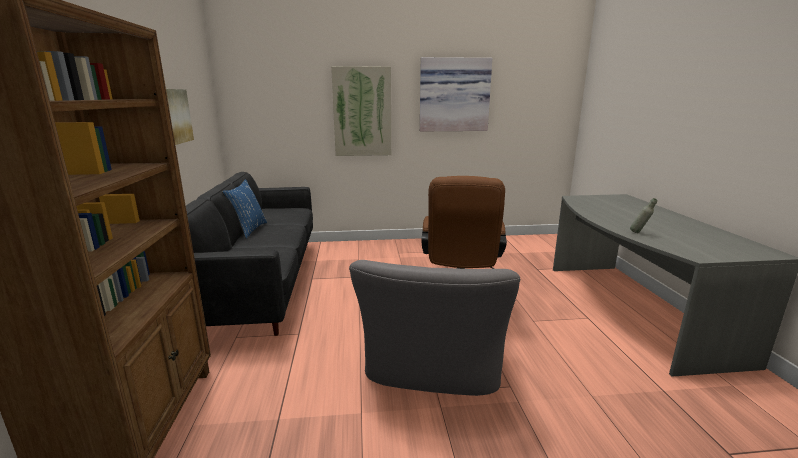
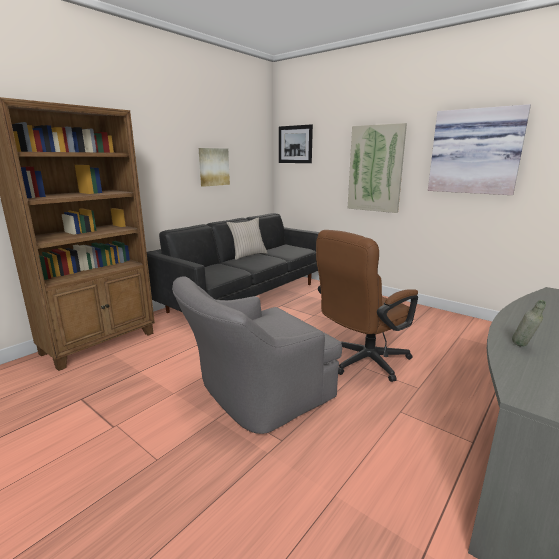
camera: 45 degrees right, 0 degrees up
(248, 230) = (248, 255): blue pillow -> beige pillow
(251, 84) = (295, 144): none -> picture

